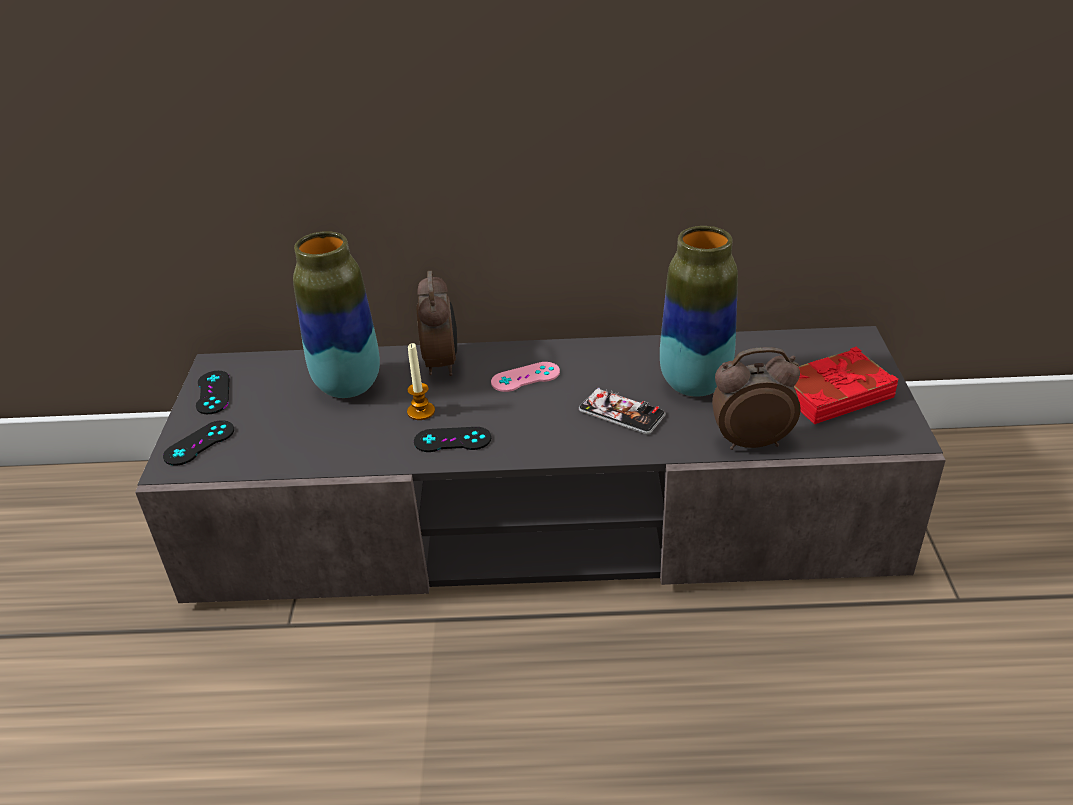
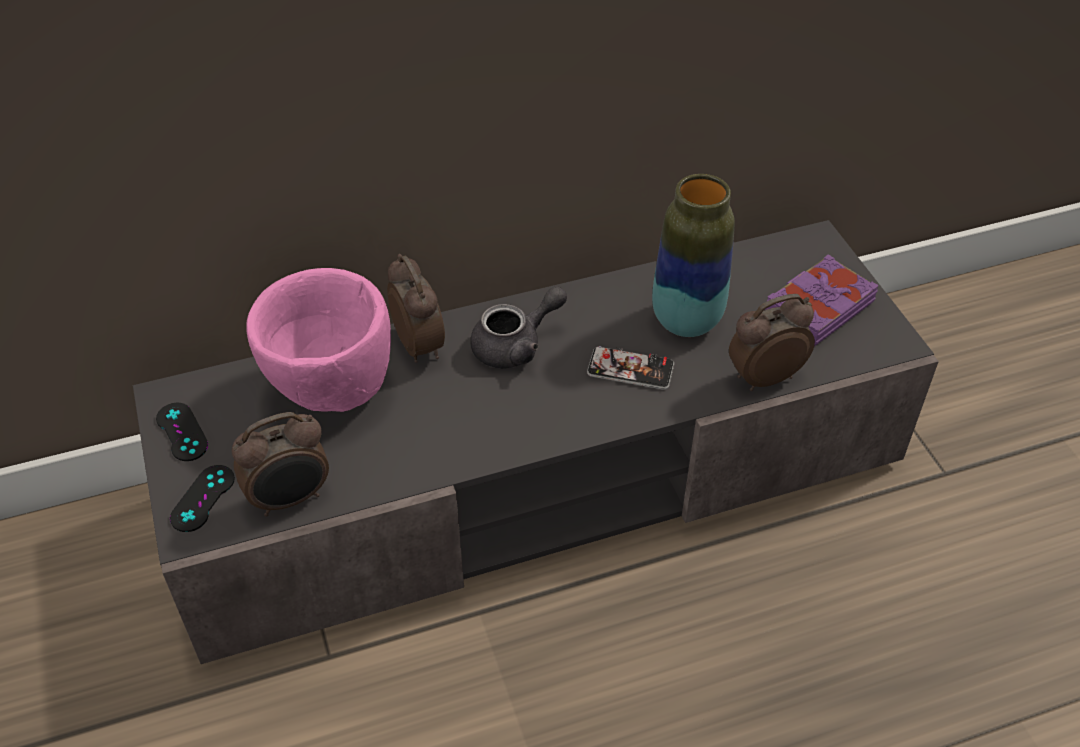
camera: 20 degrees left, 10 degrees up
(268, 457) = (290, 499): none -> alarm clock
(348, 385) = (331, 392): vase -> pink bowl
(421, 411) = (427, 409): candle -> none
(452, 440) = (476, 436): black game controller -> none
(525, 377) = (516, 345): pink game controller -> grey teapot
(833, 393) = (818, 307): red book -> purple book

